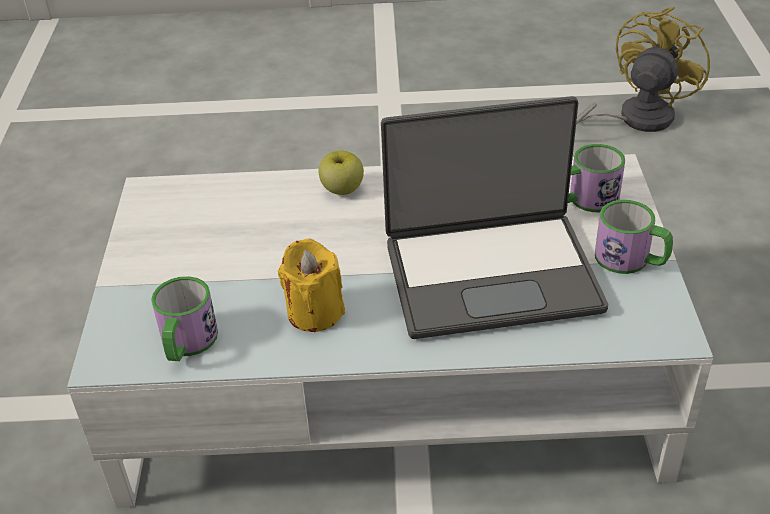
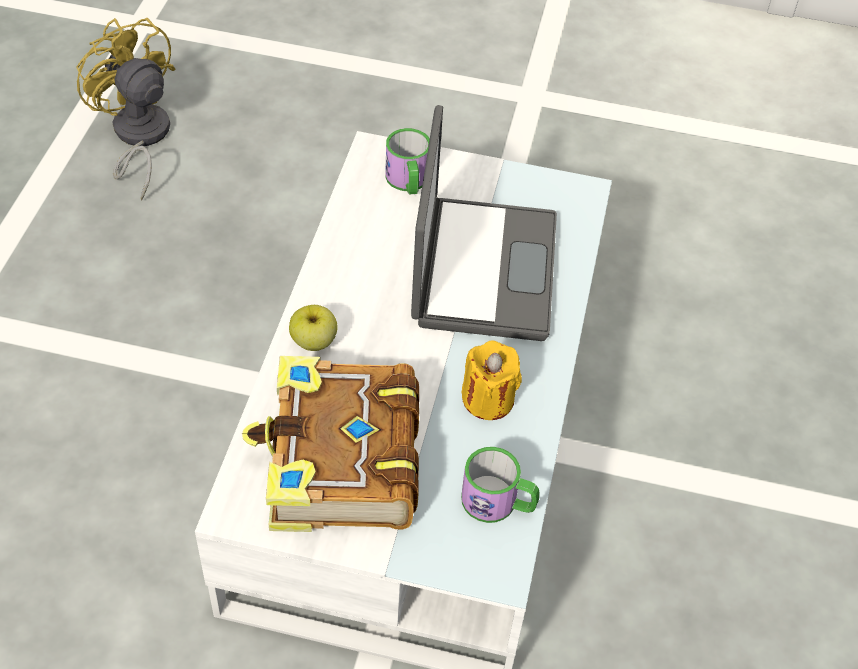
camera: 80 degrees left, 10 degrees up
(209, 234) = (340, 463): none -> book
(631, 260) = (496, 183): mug -> none

